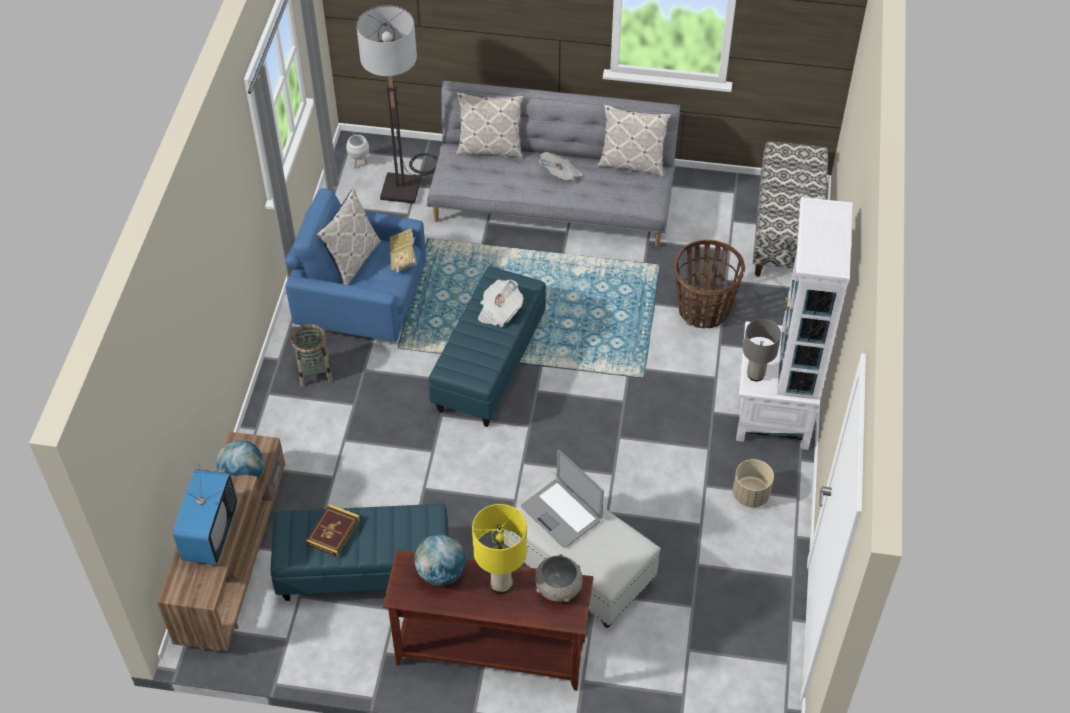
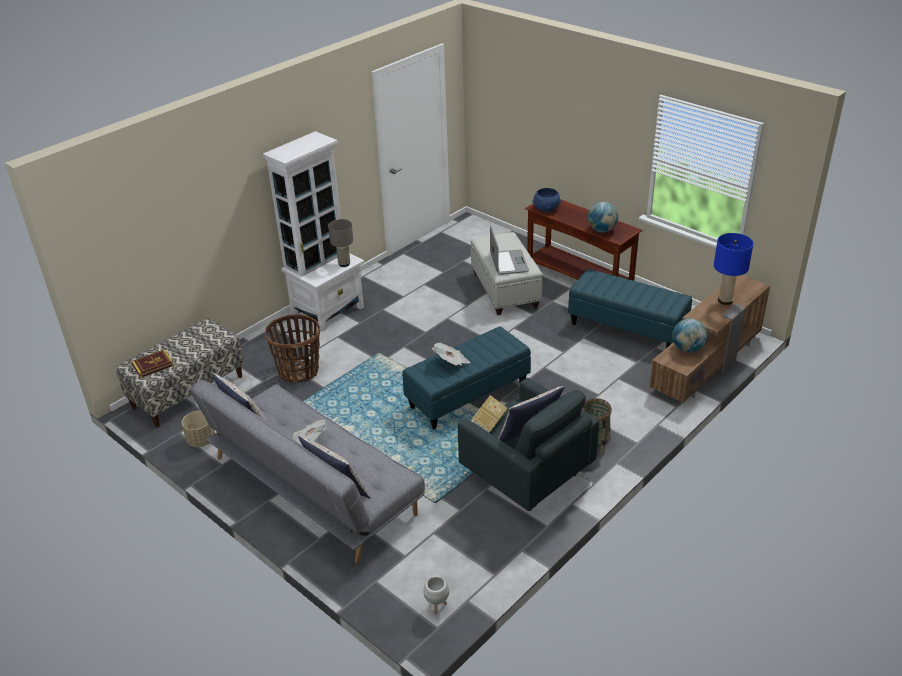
camera: 145 degrees left, 15 degrees down
(210, 533) = (725, 300): television -> blue table lamp
(333, 532) = (645, 297): book -> book (153, 365)
(361, 304) = (527, 475): blue armchair -> grey armchair
(408, 182) = (409, 563): floor lamp -> none
(501, 583) = (574, 218): yellow table lamp -> none
(558, 588) = (546, 209): grey bowl -> blue bowl
(751, 494) = (384, 285): beige planter -> beige planter (201, 440)

